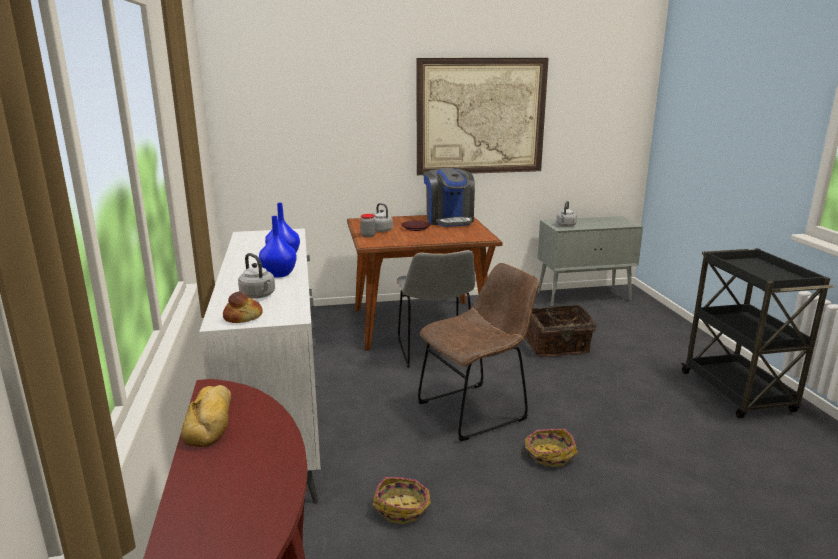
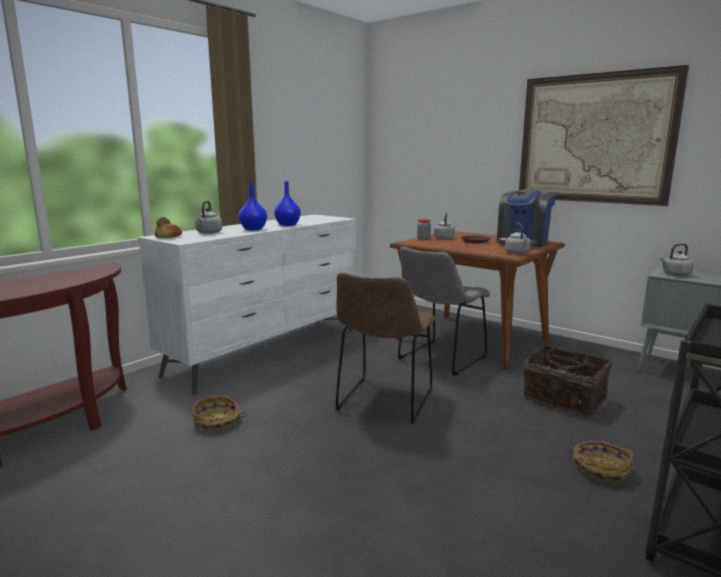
camera: 50 degrees right, 5 degrees down
(212, 421) = (65, 274): bread -> none
(476, 409) = (384, 402): brown chair -> brown chair turned 90 degrees clockwise
(480, 233) = (517, 253): none -> grey kettle
(548, 454) = (364, 454): basket -> basket (600, 469)

